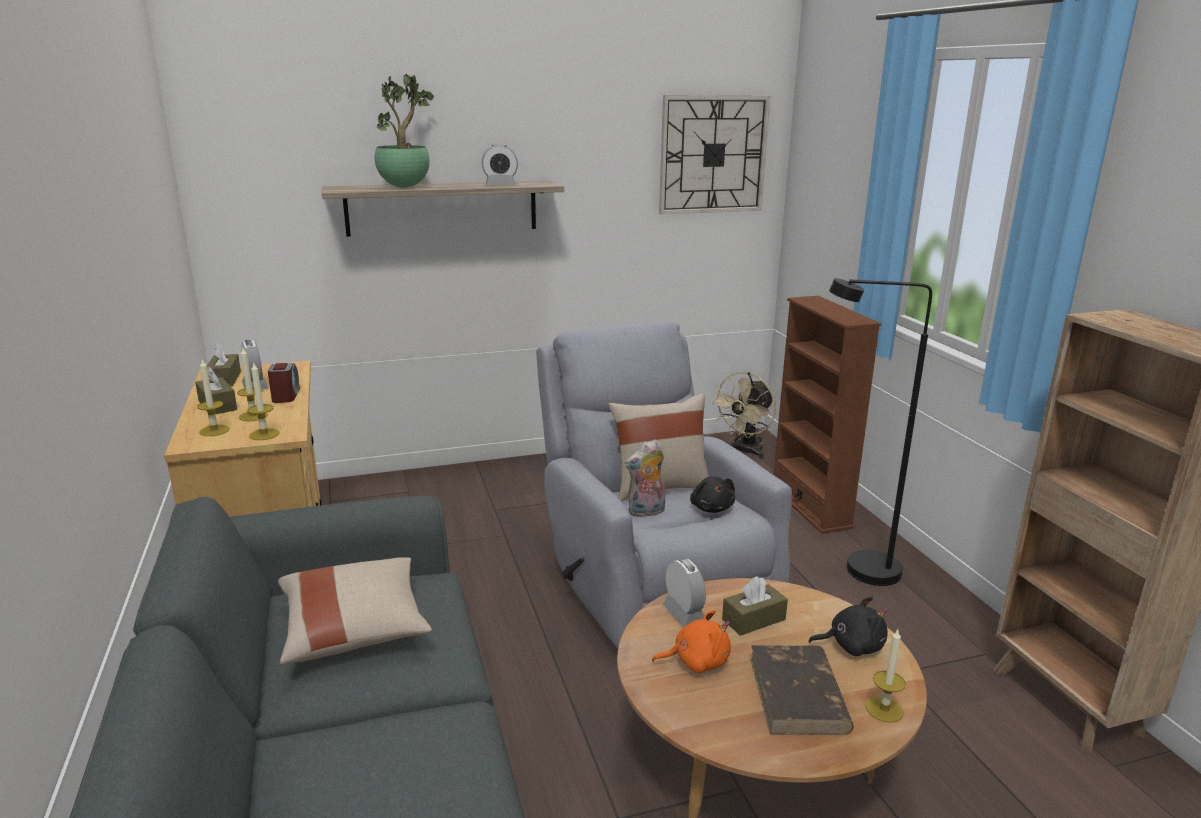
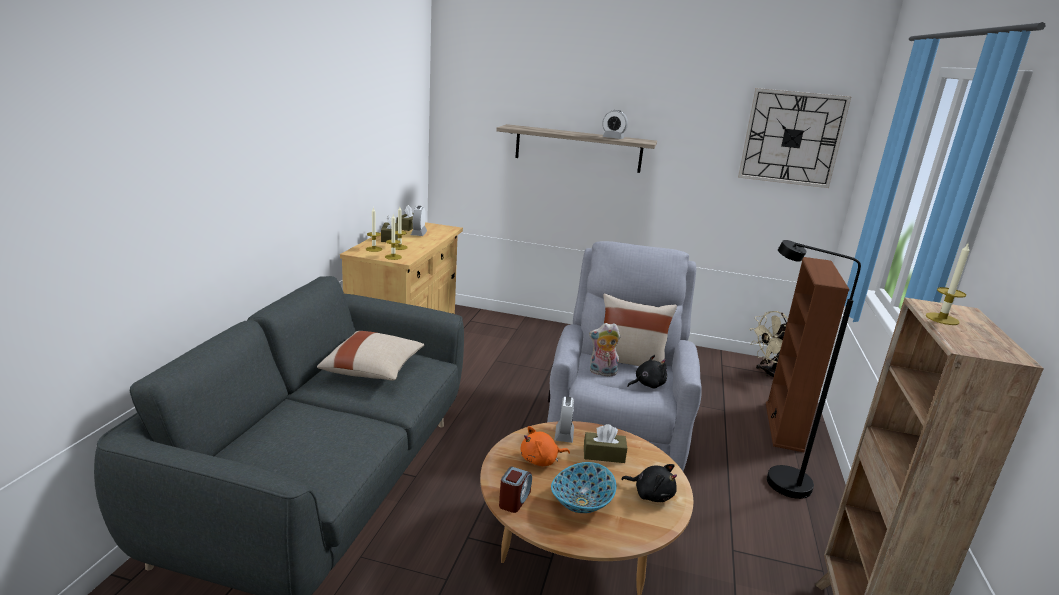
camera: 30 degrees right, 0 degrees up
(286, 396) = (427, 242): alarm clock -> alarm clock (514, 499)
(405, 187) = (551, 131): potted plant -> none
(696, 661) = (541, 460): orange plush toy -> orange plush toy turned 135 degrees clockwise
(711, 508) = (647, 384): black plush toy -> black plush toy turned 135 degrees counterclockwise
(798, 695) = (580, 502): brown book -> bowl
(884, 709) = (627, 534): candle -> candle (942, 319)

